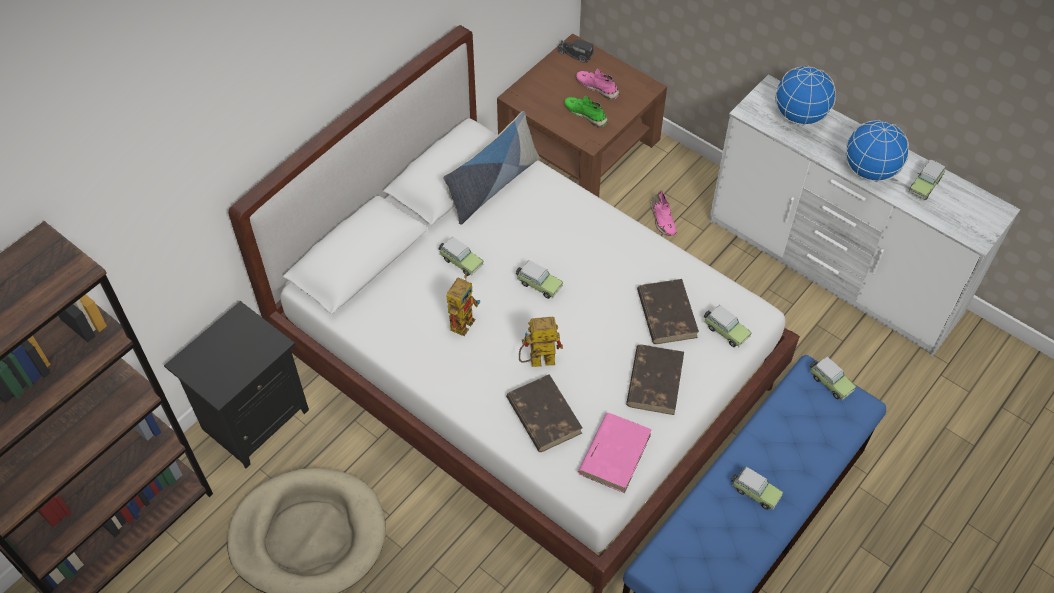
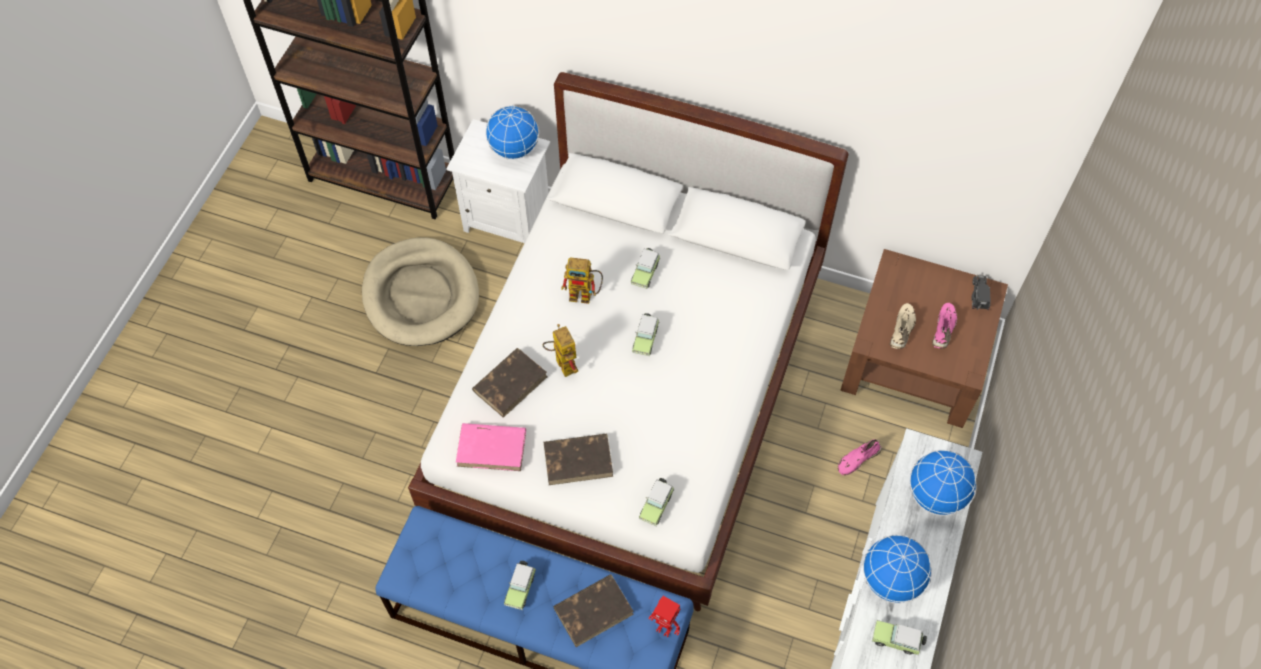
camera: 70 degrees right, 5 degrees up
(231, 337) = (514, 149): none -> globe
(253, 419) = (508, 218): black nightstand -> white nightstand
(493, 186) = (741, 268): pillow -> none
(586, 114) = (902, 329): green shoe -> beige shoe
(666, 313) = (656, 450): brown book -> brown book (594, 611)
(829, 382) = (664, 629): toy car -> toy robot

